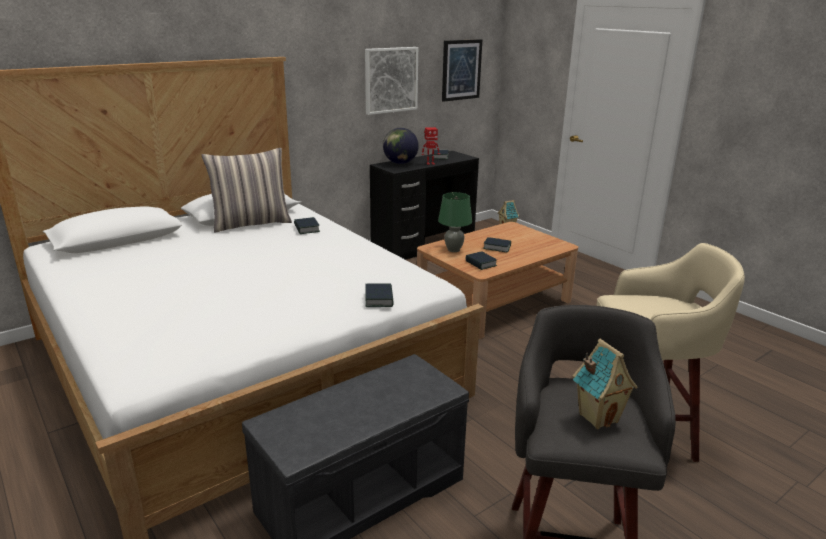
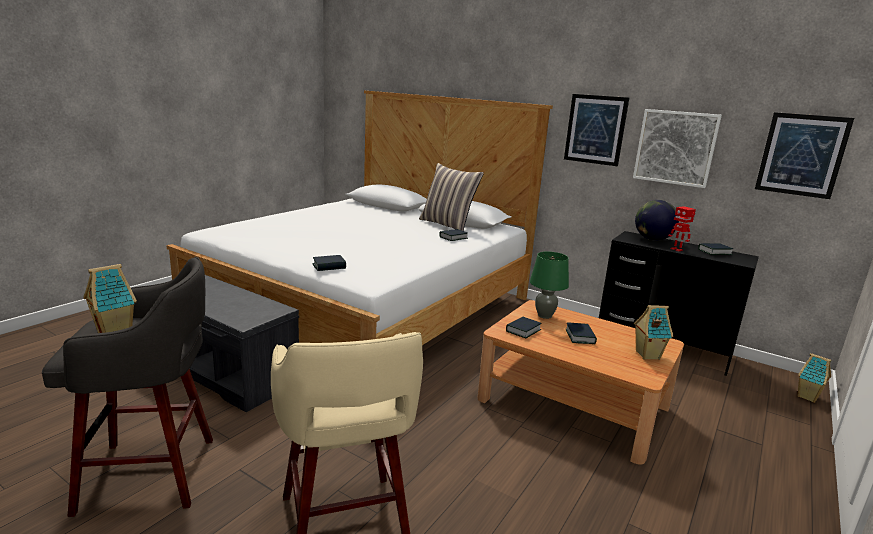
camera: 70 degrees right, 5 degrees down
(327, 75) = (595, 129): none -> picture
(530, 236) = (646, 355): none -> toy house

